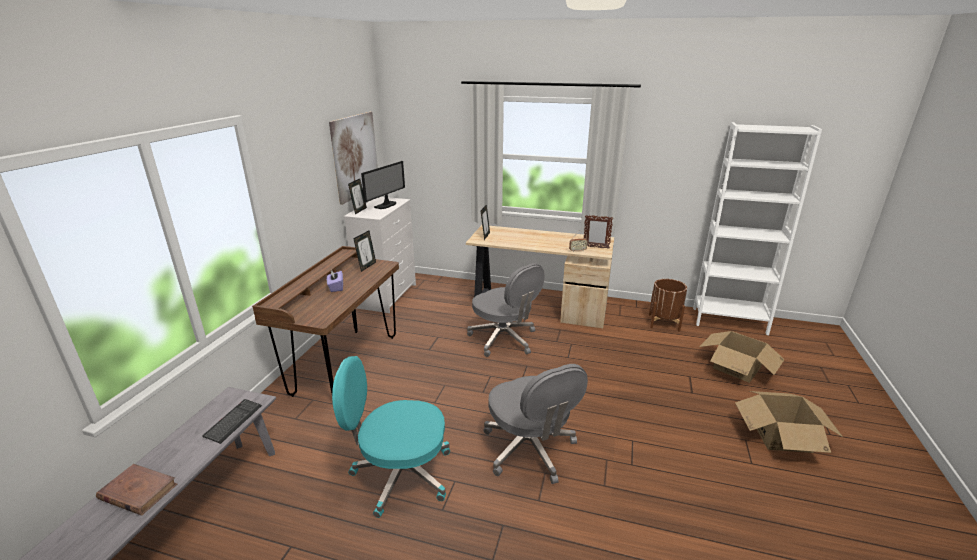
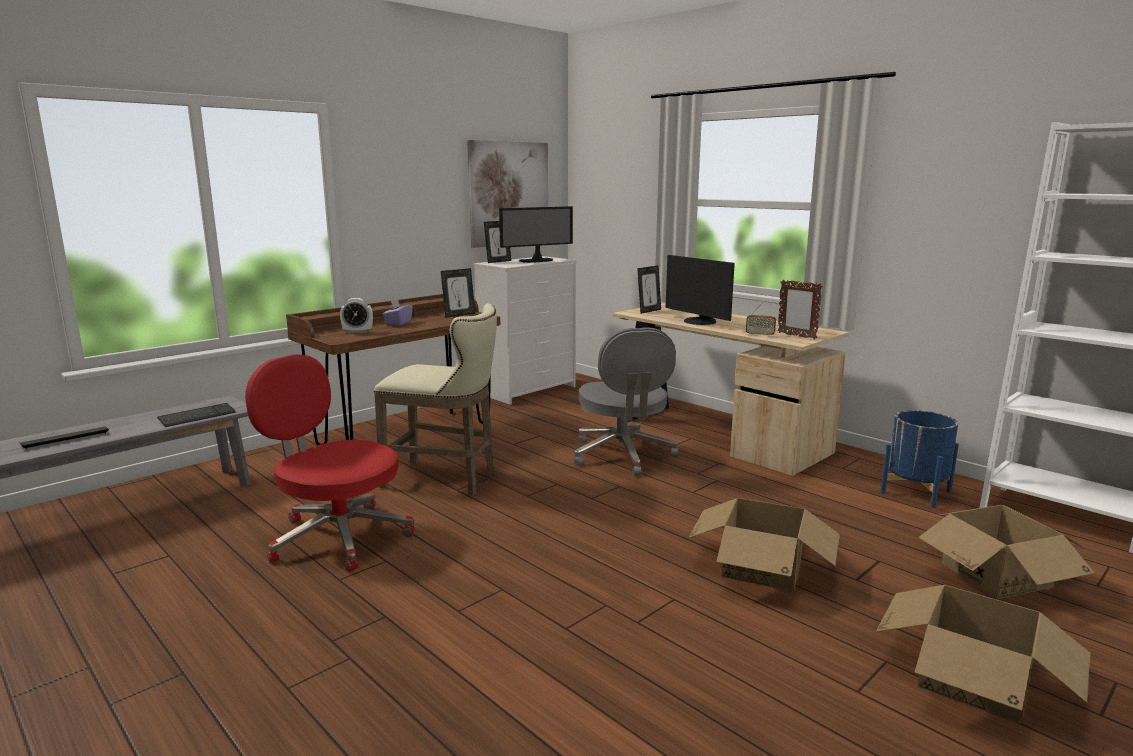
camera: 30 degrees right, 10 degrees down
(138, 492) = (65, 438): brown book -> keyboard
(320, 306) = (357, 332): none -> alarm clock
(400, 474) = (337, 537): turquoise office chair -> red office chair
(418, 396) = (446, 480): none -> beige stool
(528, 243) = (698, 322): none -> monitor
(530, 449) = (513, 562): grey office chair -> none
(648, 401) = (761, 567): none -> cardboard box
(664, 322) = (915, 492): brown planter -> blue planter

